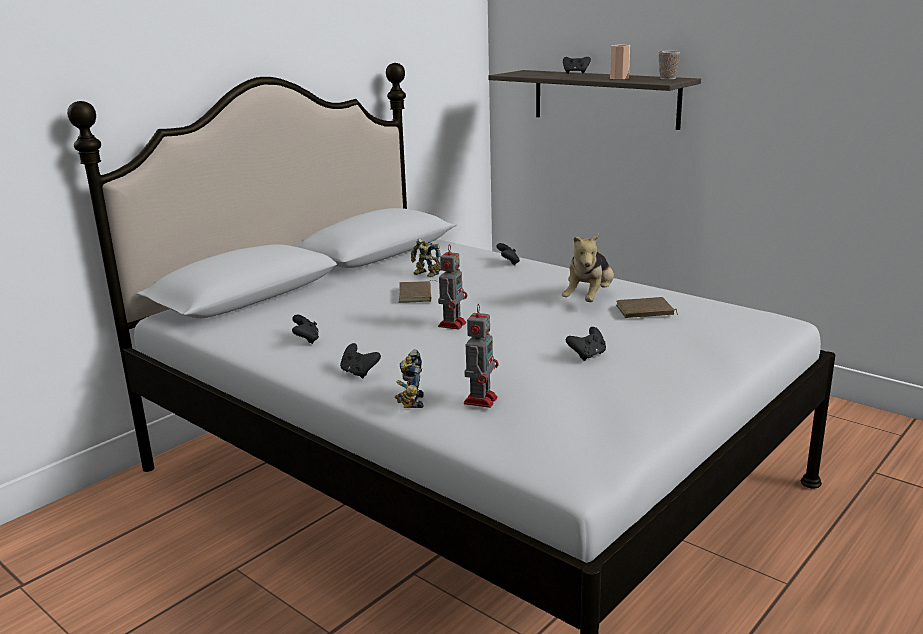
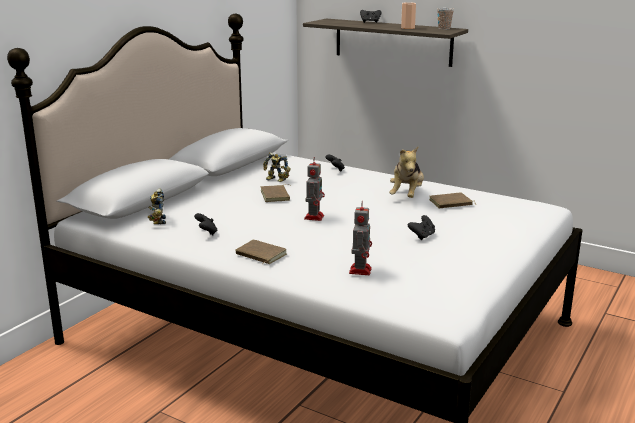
camera: 10 degrees left, 0 degrees up
(359, 373) = (260, 255): black game controller -> brown book
(410, 401) = (308, 274): toy robot -> toy robot (157, 221)

